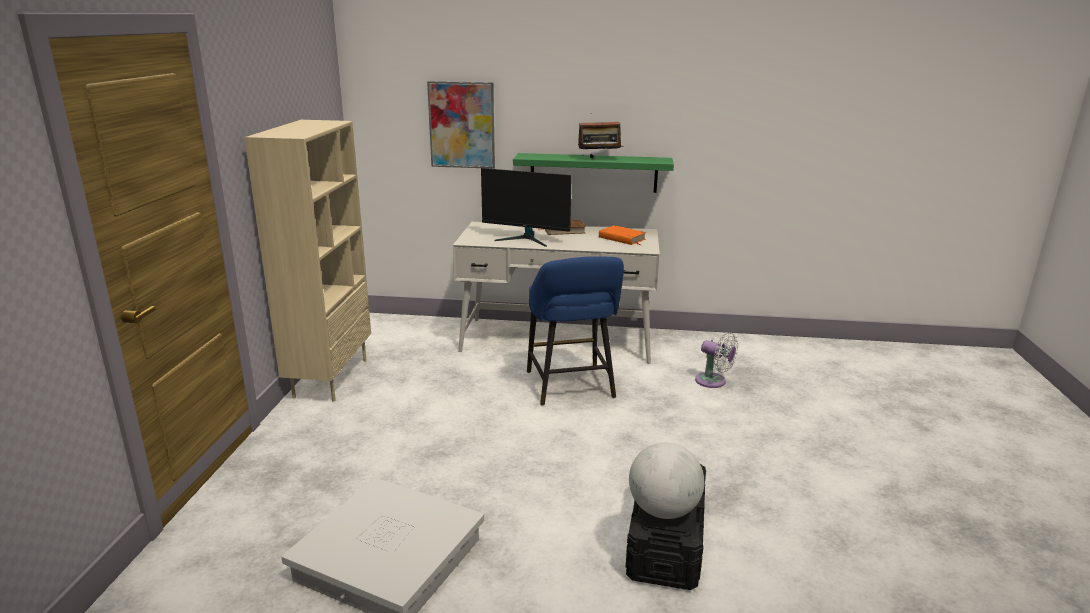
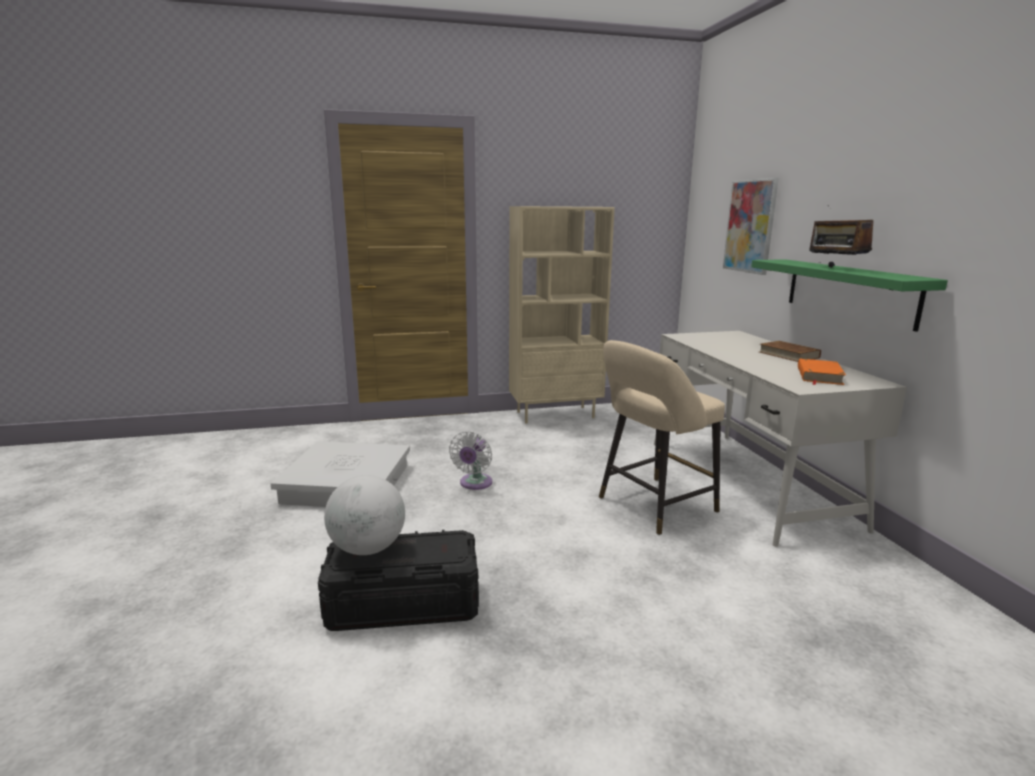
camera: 70 degrees right, 5 degrees down
(526, 239) = (726, 348): monitor -> none
(571, 387) = (652, 506): blue stool -> beige stool
(713, 382) = (792, 605): white fan -> white fan (474, 484)

